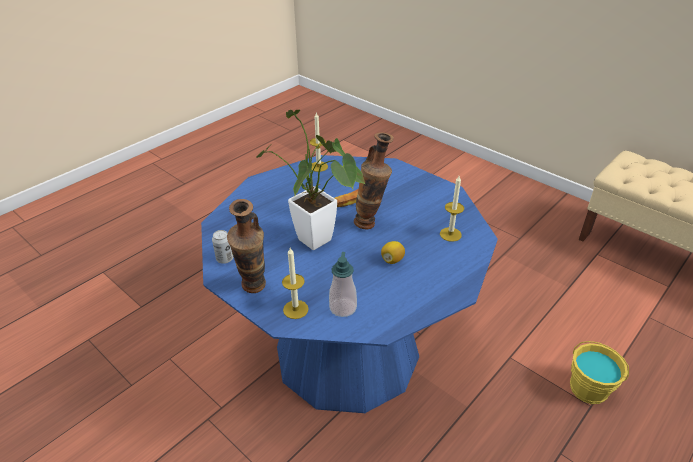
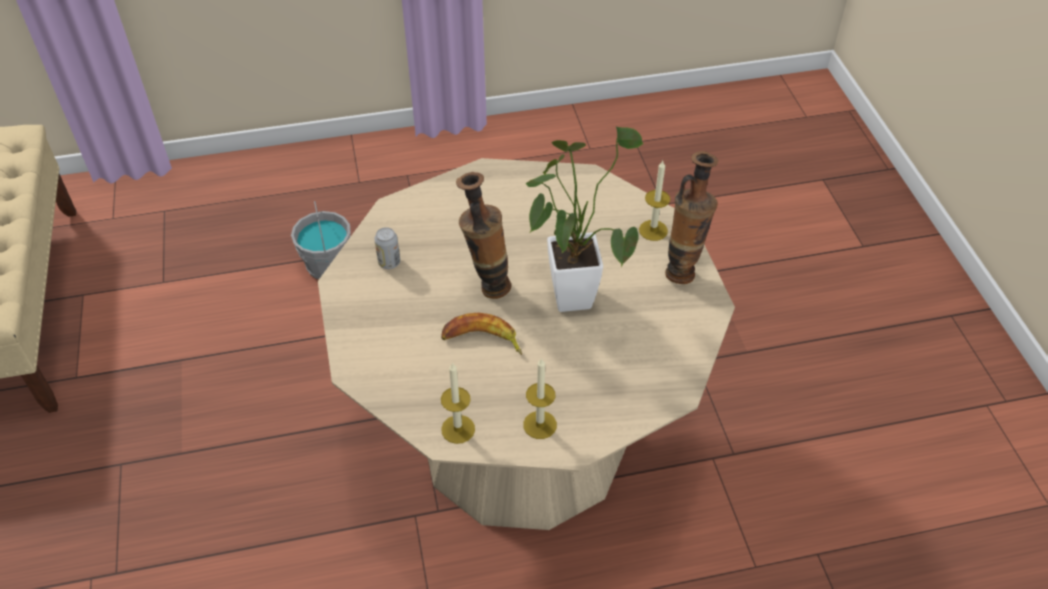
camera: 145 degrees left, 10 degrees up
(225, 259) = (694, 327): can -> can (389, 262)
(343, 308) = (606, 210): soap dispenser -> none
(347, 351) = (524, 440): blue dining table -> beige dining table
(392, 260) = (511, 231): lemon -> none
(450, 234) = (418, 227): candle -> candle (540, 425)
(588, 389) = (328, 265): yellow bucket -> grey bucket

